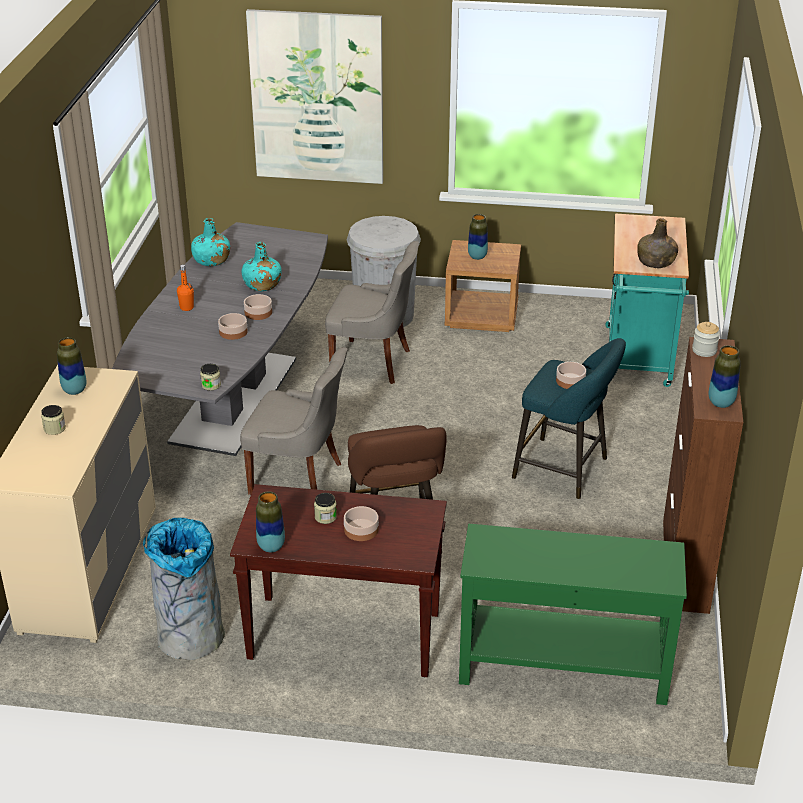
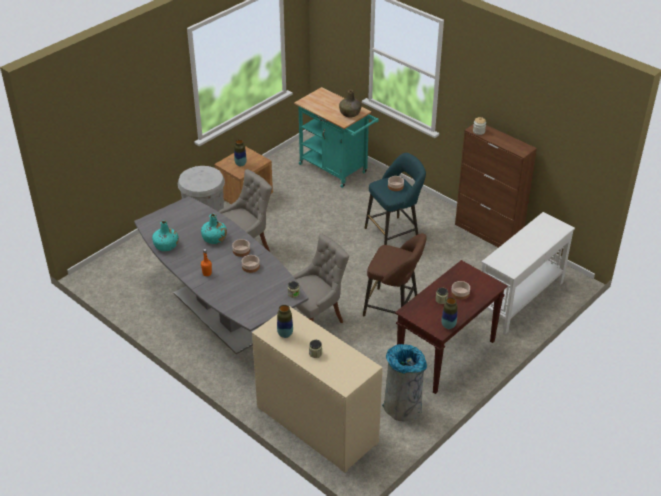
camera: 55 degrees left, 5 degrees up
(317, 98) = (126, 123): picture -> none
(562, 667) = (519, 299): green console table -> white console table
(721, 403) = (519, 146): vase -> none

